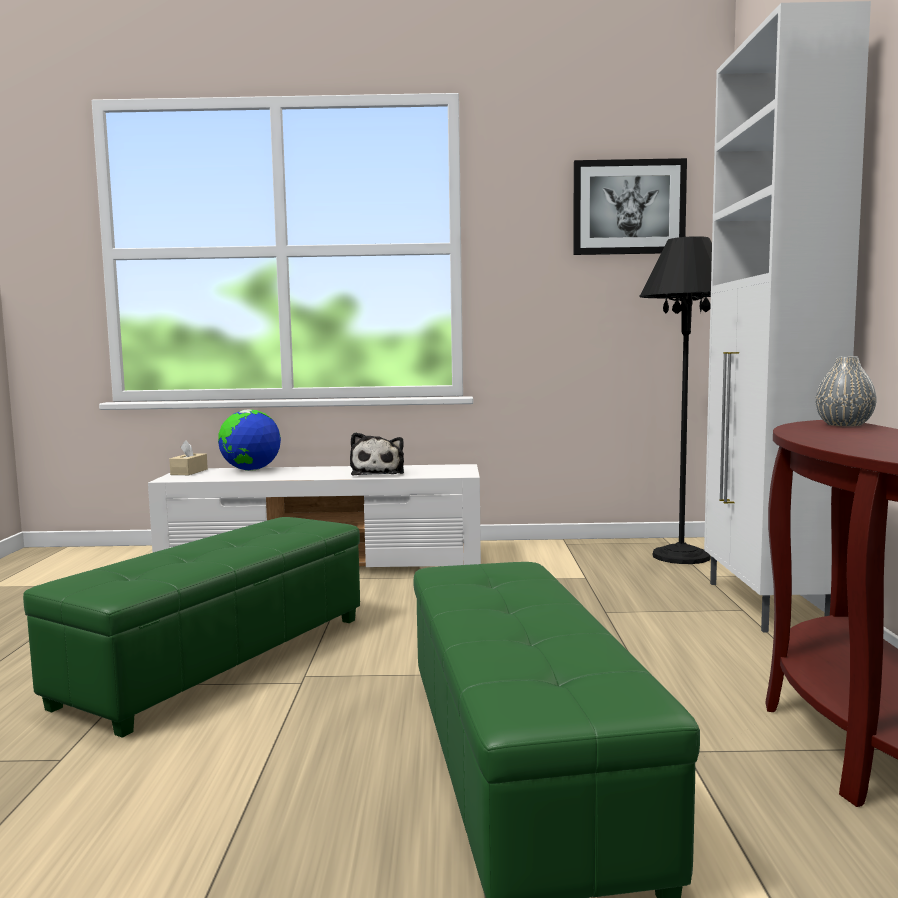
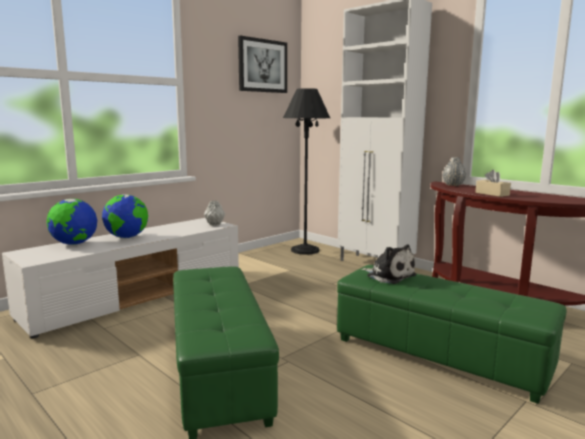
camera: 45 degrees left, 5 degrees up
(189, 472) = (26, 253): beige tissue box -> beige tissue box (492, 194)
(314, 471) = (127, 237): none -> globe
(378, 473) = (172, 231): plush toy -> plush toy (389, 276)
(454, 472) = (214, 224): none -> grey vase

